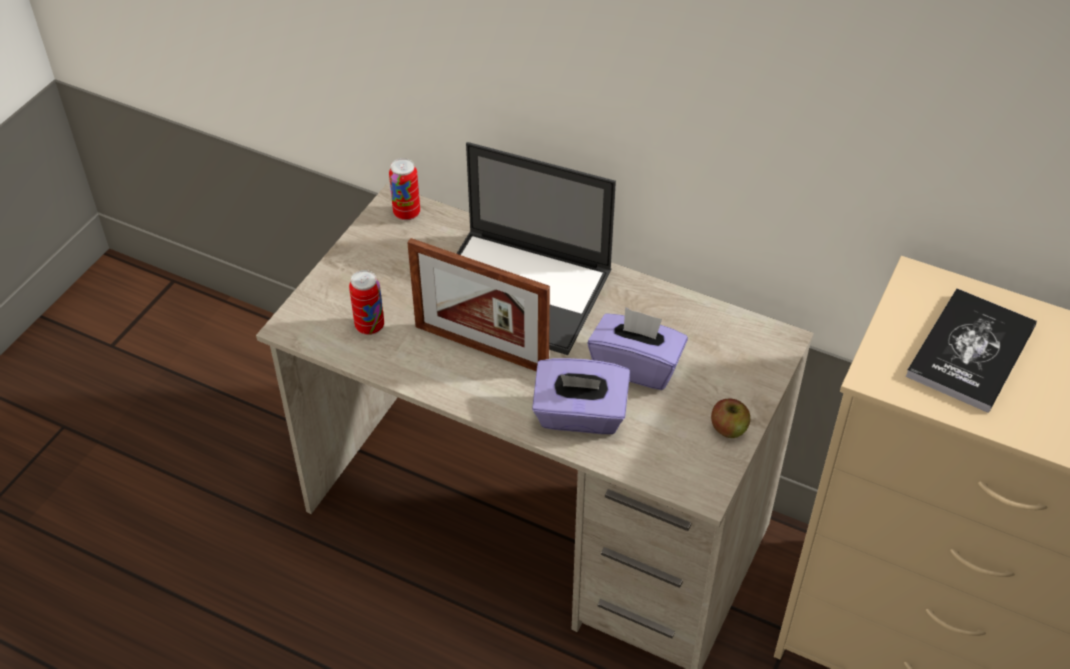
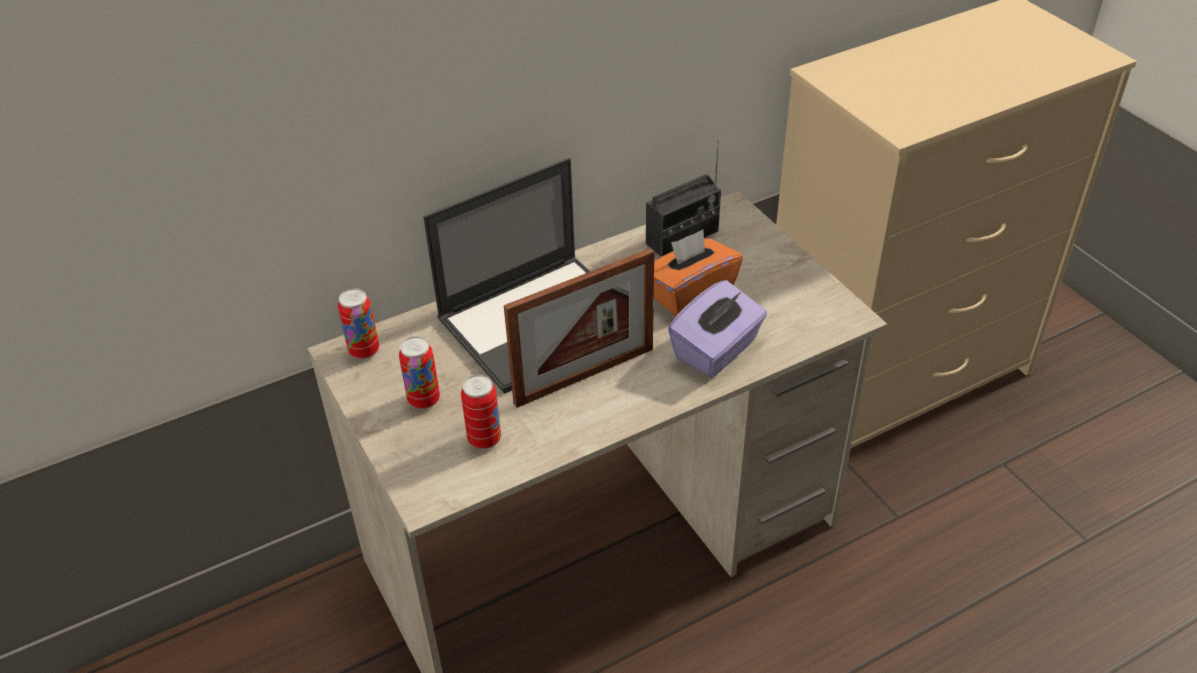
camera: 55 degrees left, 5 degrees down
(383, 272) = (424, 400): none -> can
(636, 366) = (690, 294): purple tissue box -> orange tissue box
(706, 326) = (682, 237): none -> radio
(728, 428) = (798, 275): apple -> none
(971, 351) = (911, 83): book -> none

